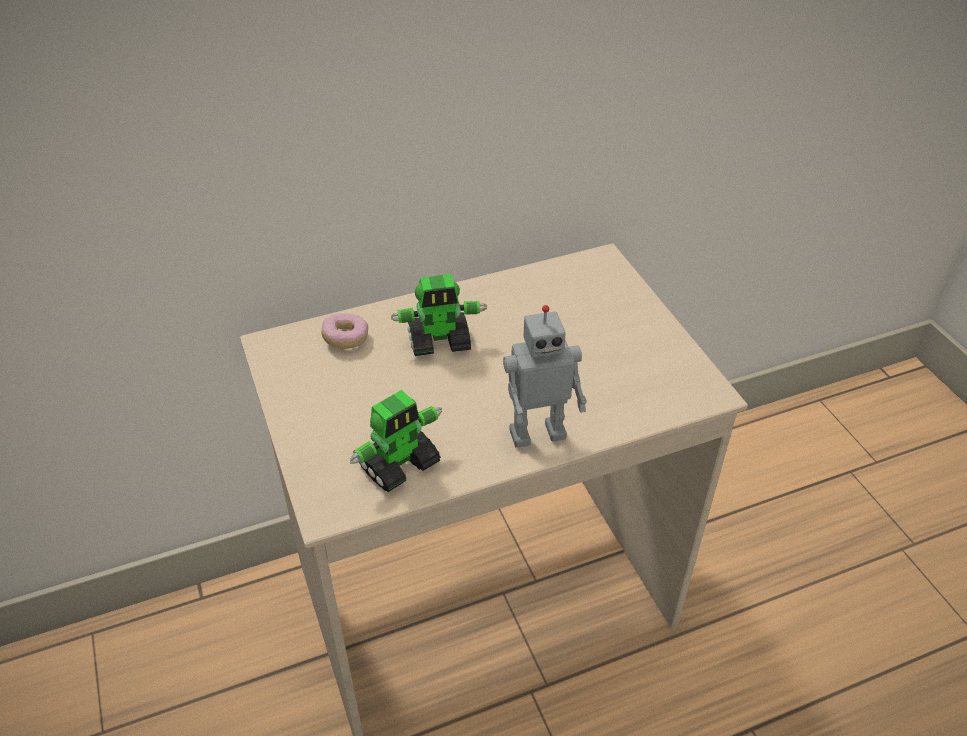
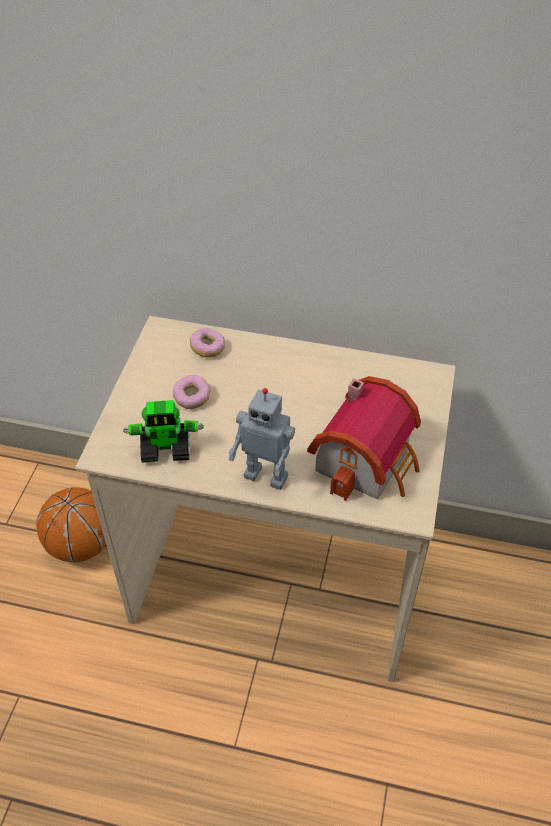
camera: 35 degrees right, 5 degrees up
(227, 696) = (81, 545): none -> basketball
(377, 397) = (192, 397): none -> donut
(440, 341) = (264, 380): toy robot -> none
(622, 367) = (368, 461): none -> toy house

